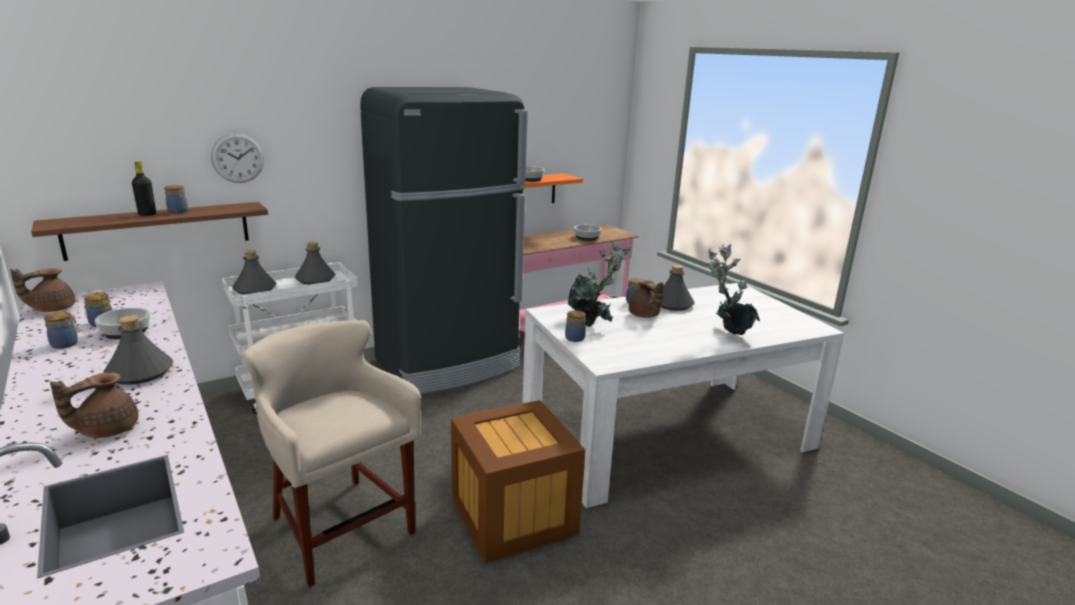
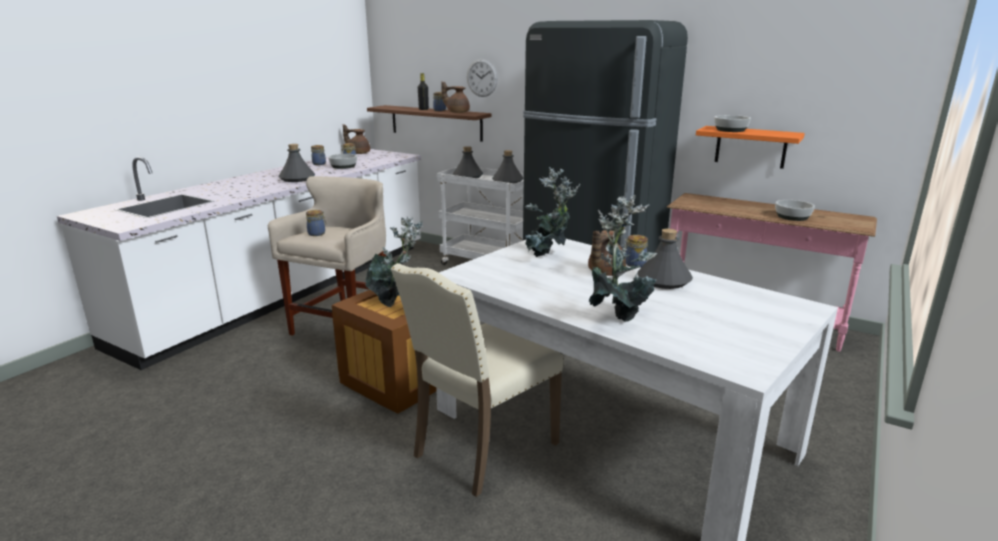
camera: 65 degrees right, 0 degrees up
(106, 430) = (234, 188): brown teapot -> brown teapot (457, 112)
(515, 434) = (395, 302): none -> potted plant
(574, 338) = (502, 256): jar -> jar (317, 233)
(661, 501) = (482, 449): none -> beige chair

